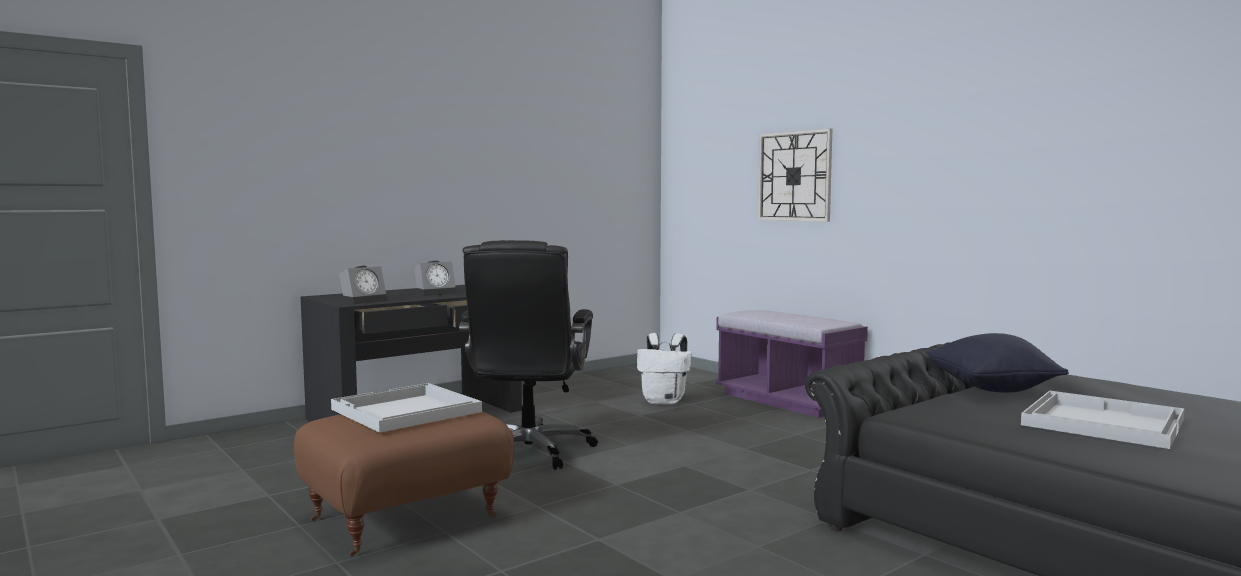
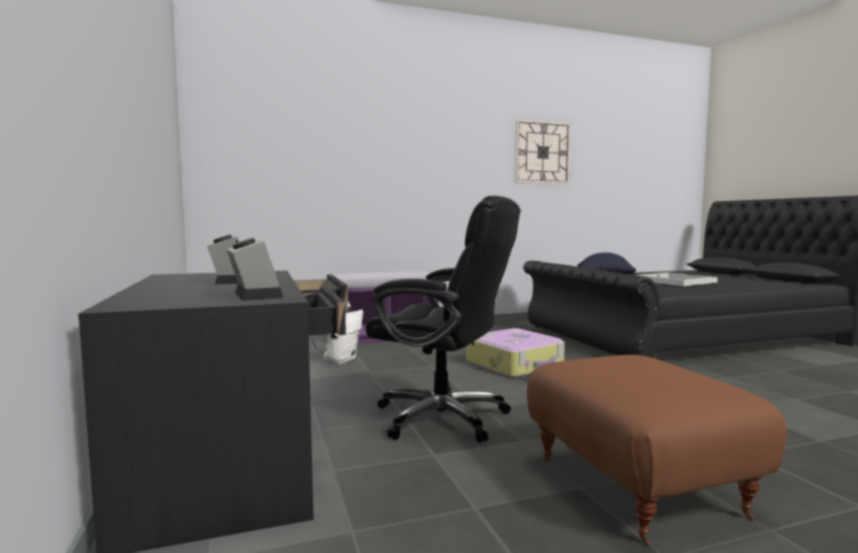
camera: 70 degrees left, 0 degrees up
(405, 411) = (634, 370): white tray -> none
(741, 461) = (515, 365): none -> suitcase
(794, 176) = (354, 167): wall clock -> wall clock (542, 152)

